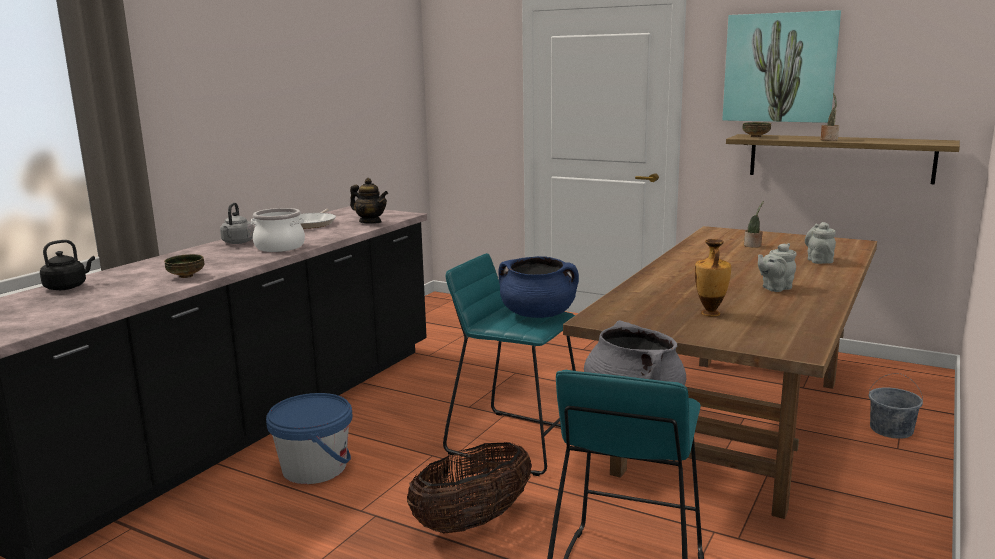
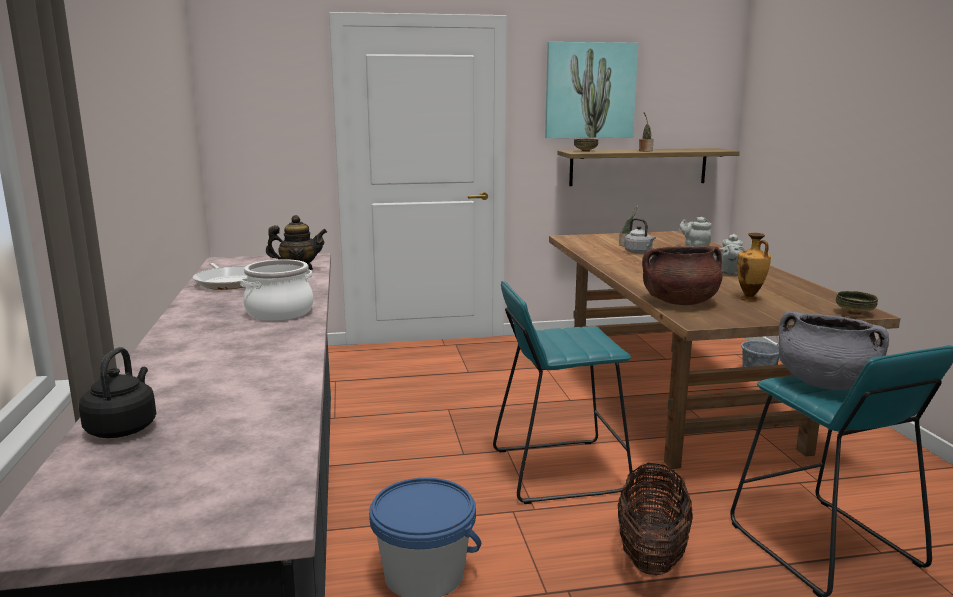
camera: 40 degrees left, 0 degrees up
(187, 276) = (272, 369): bowl -> bowl (854, 313)
(237, 242) = (201, 318): grey kettle -> grey kettle (639, 252)
(538, 314) = (578, 333): blue cooking pot -> none
(631, 302) = (679, 302): none -> brown cooking pot

